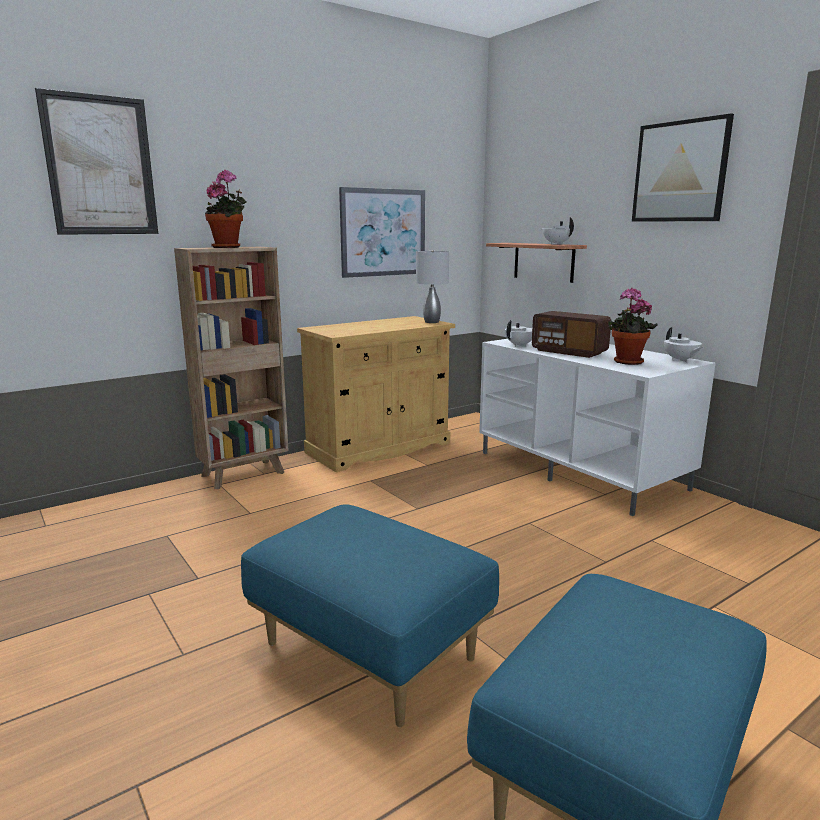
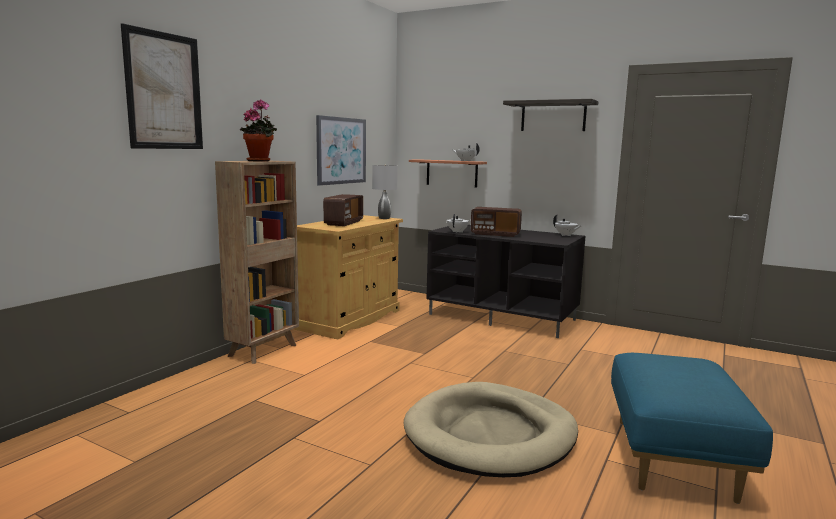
camera: 25 degrees left, 5 degrees down
(365, 326) = (343, 223): none -> radio
(372, 651) = (490, 435): blue ottoman -> beige dog bed
(582, 470) = (503, 317): white tv stand -> black tv stand
(626, 362) = (539, 238): potted plant -> none
(680, 172) = (553, 116): picture -> shelf

